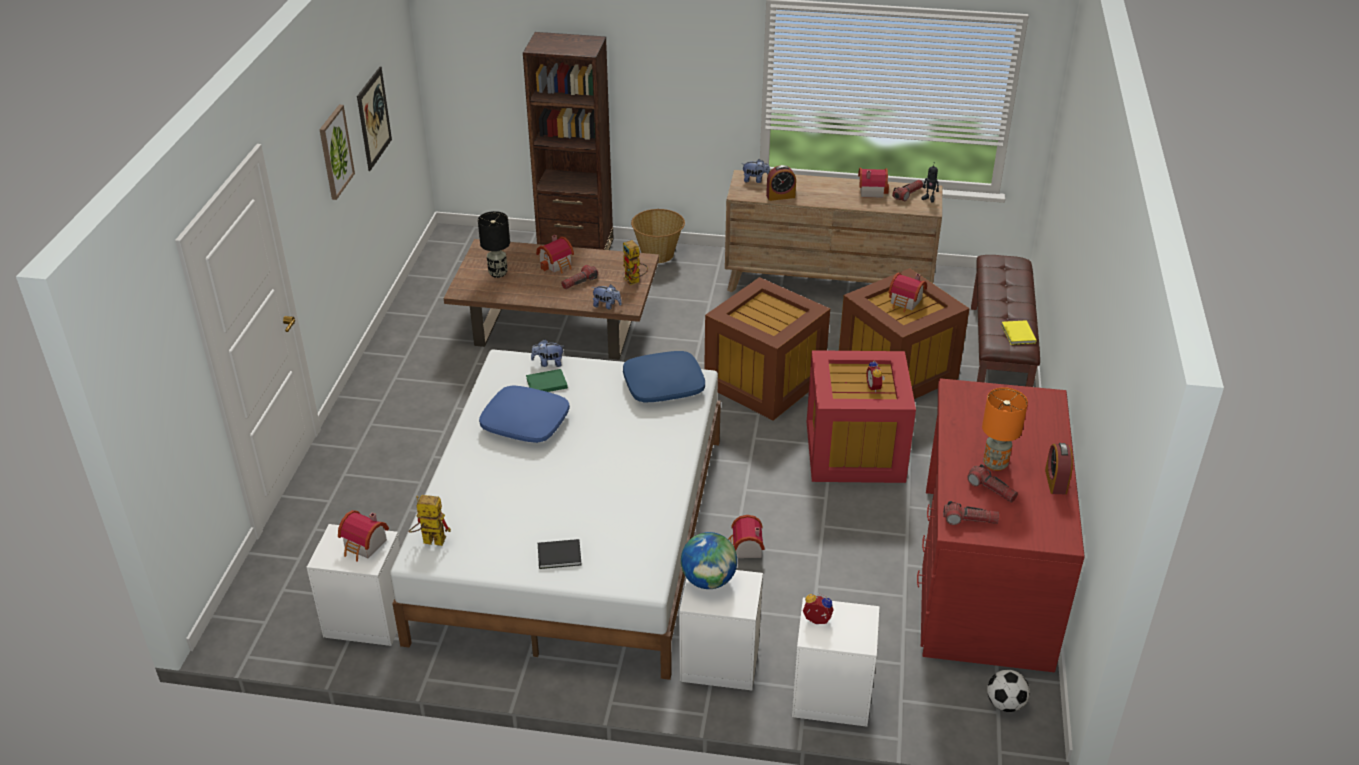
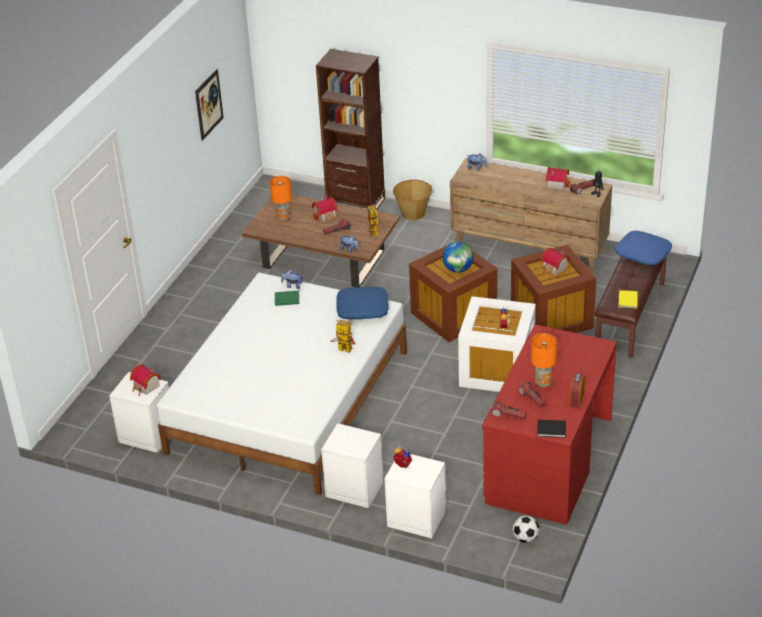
camera: 15 degrees right, 0 degrees up
(335, 152) = (174, 129): picture -> none
(429, 541) = (184, 389): toy robot -> toy robot (342, 349)
(498, 273) = (283, 219): black table lamp -> orange table lamp
(525, 423) = (264, 323): blue pillow -> blue pillow (642, 254)
(560, 556) = (259, 408): black book -> black book (552, 430)
(708, 580) = (345, 434): globe -> globe (458, 269)
(745, 549) = (396, 424): toy house -> none
(780, 196) = (489, 182): alarm clock -> none
(856, 452) = (497, 371): red storage box -> white storage box

